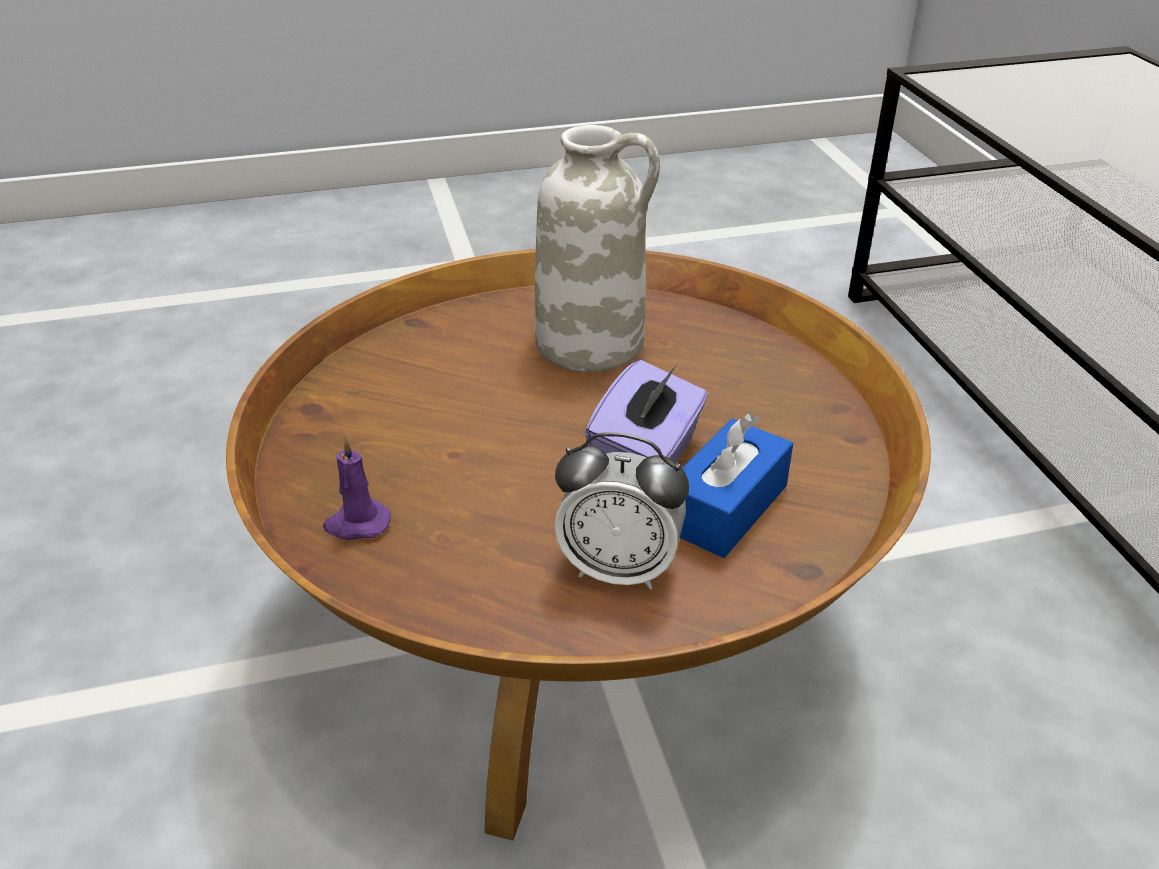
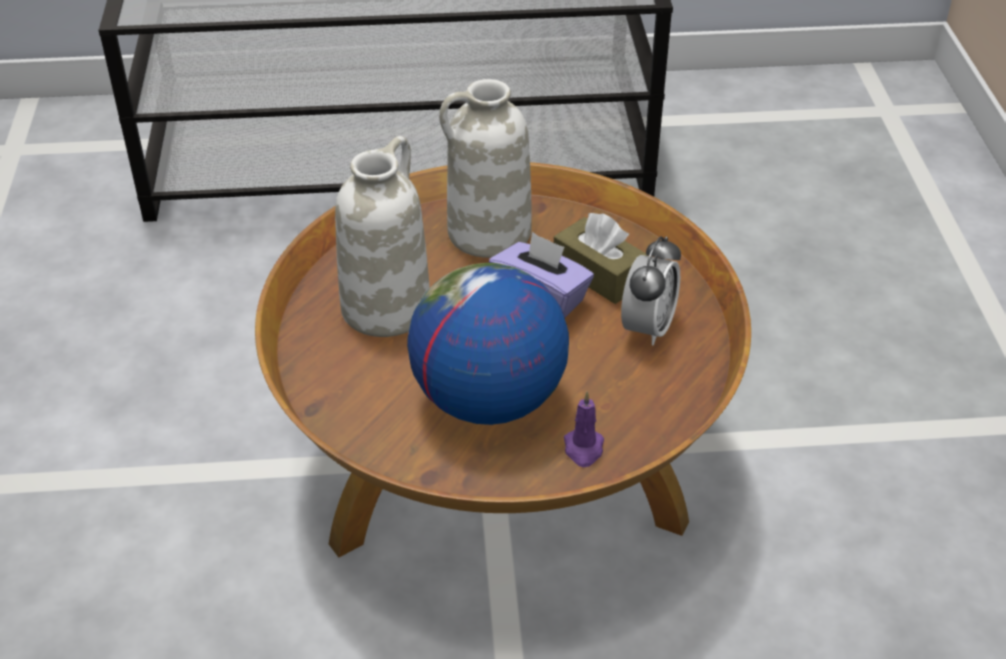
camera: 80 degrees left, 5 degrees up
(441, 435) = (488, 400): none -> globe
(725, 507) = (598, 274): blue tissue box -> brown tissue box
(768, 399) = (488, 233): none -> white vase

